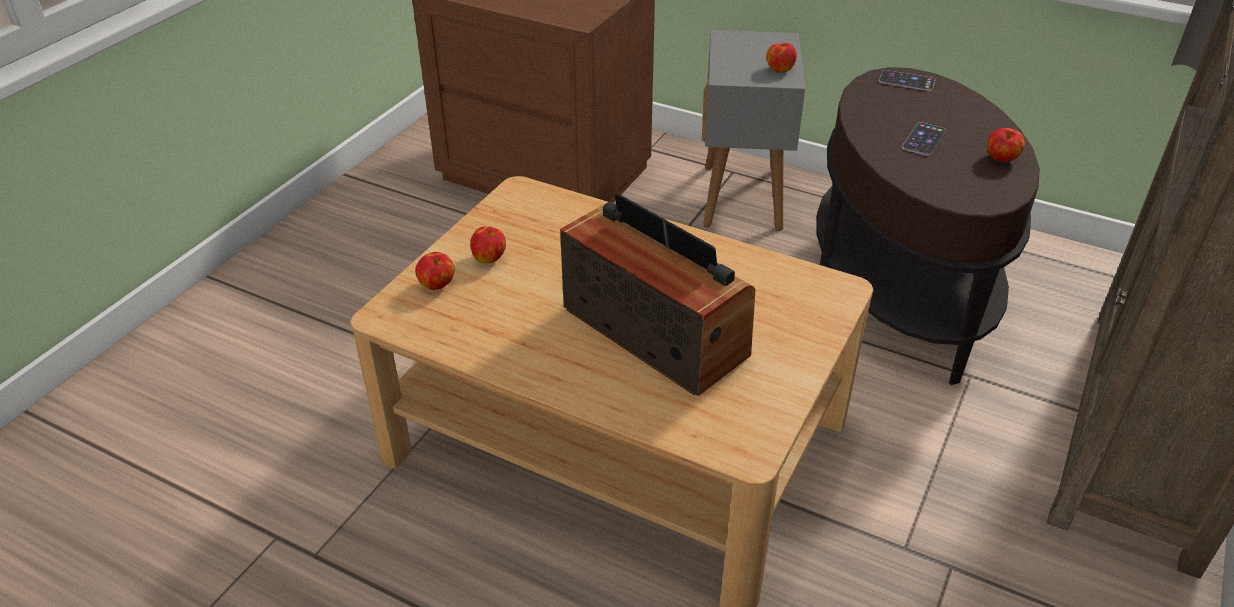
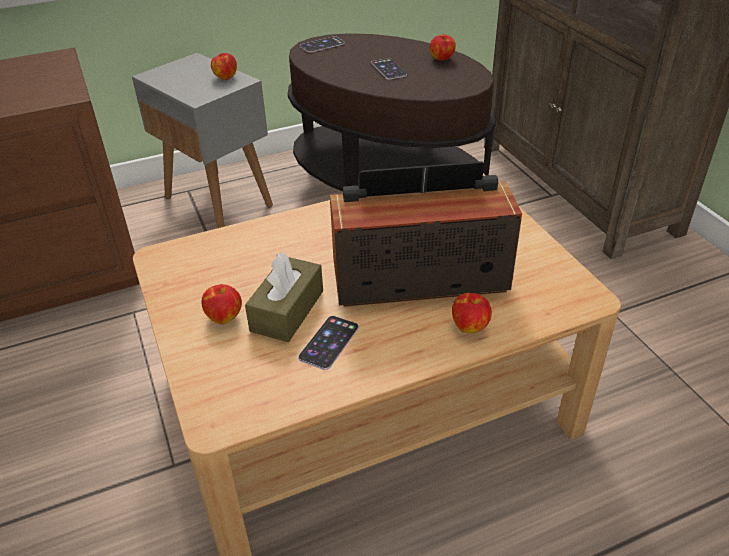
camera: 50 degrees left, 0 degrees up
(437, 285) = (218, 365): apple -> apple (470, 326)
(516, 325) = (329, 342): none -> phone
(529, 284) = (287, 311): none -> brown tissue box

